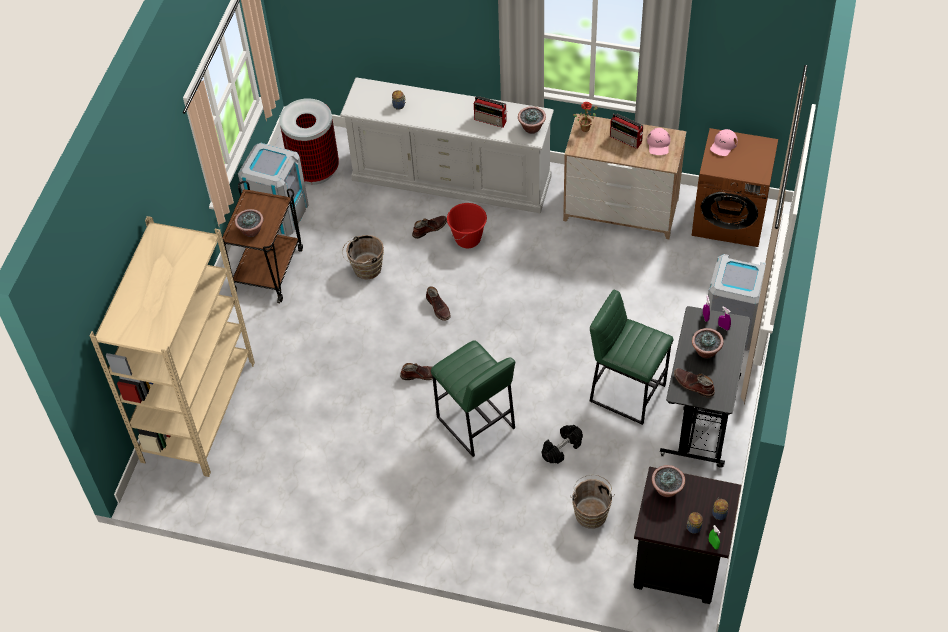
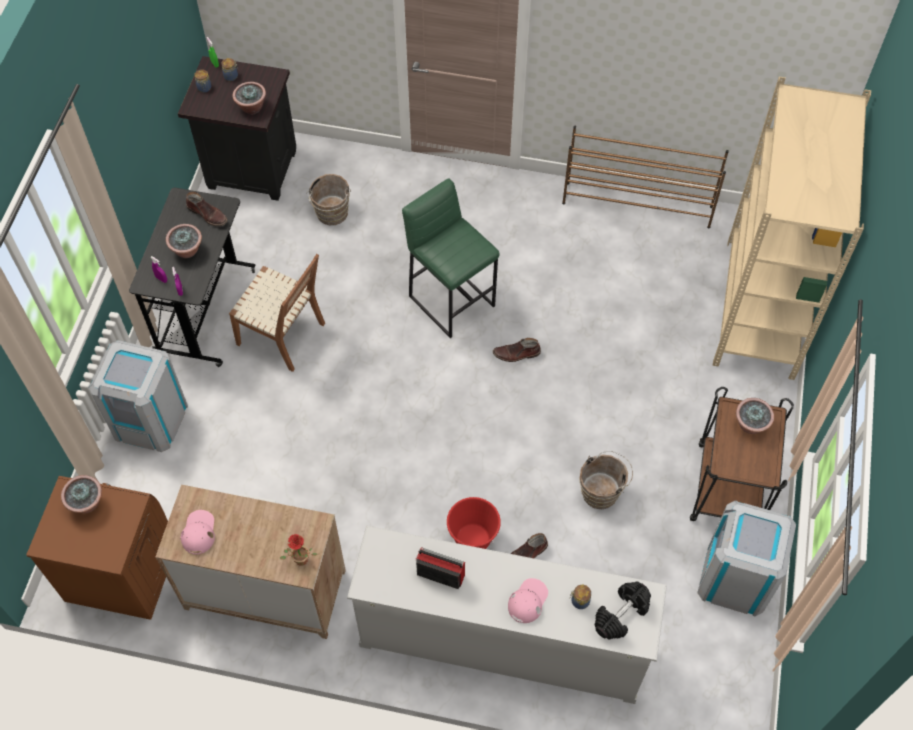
camera: 175 degrees right, 5 degrees up
(286, 517) = (638, 205): none -> brown shoe rack
(314, 169) = (702, 656): trash can -> none
(438, 308) = (503, 438): brown boot -> none
(531, 128) = (380, 560): potted plant -> potted plant (87, 503)
(562, 448) = (359, 276): black dumbbell -> black dumbbell (621, 615)
(626, 139) = (243, 540): radio -> none
(626, 392) = (284, 337): green stool -> chair
(723, 145) = (106, 543): pink cap -> pink cap (528, 601)

